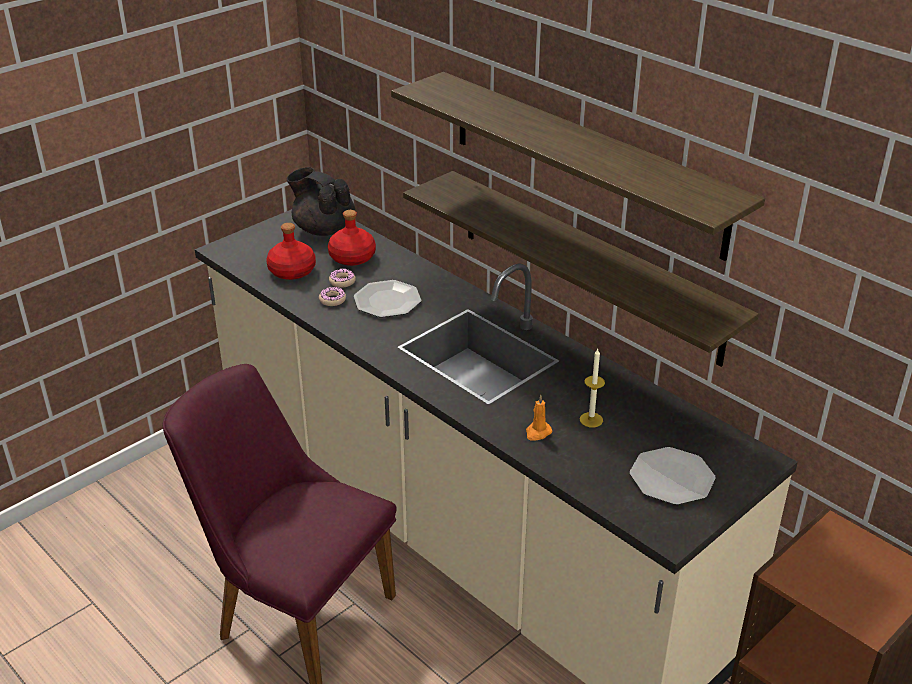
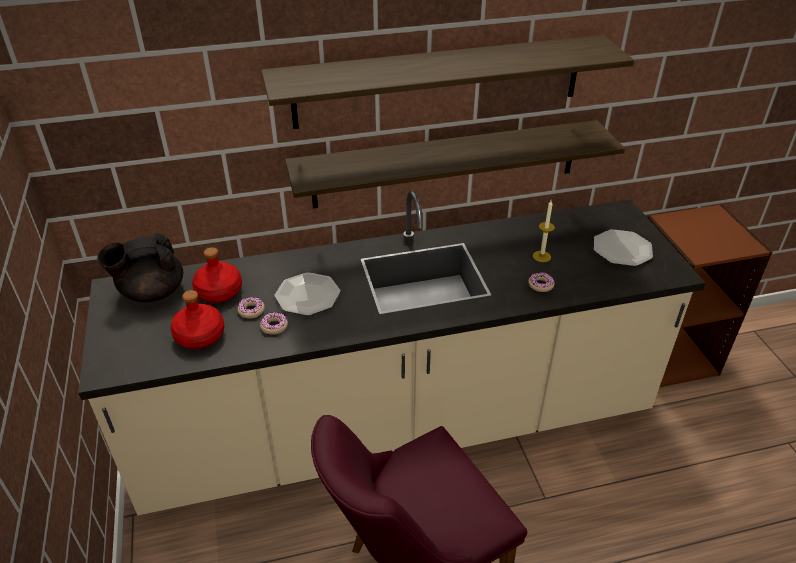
camera: 60 degrees left, 5 degrees up
(537, 432) = (540, 285): orange candle -> donut

